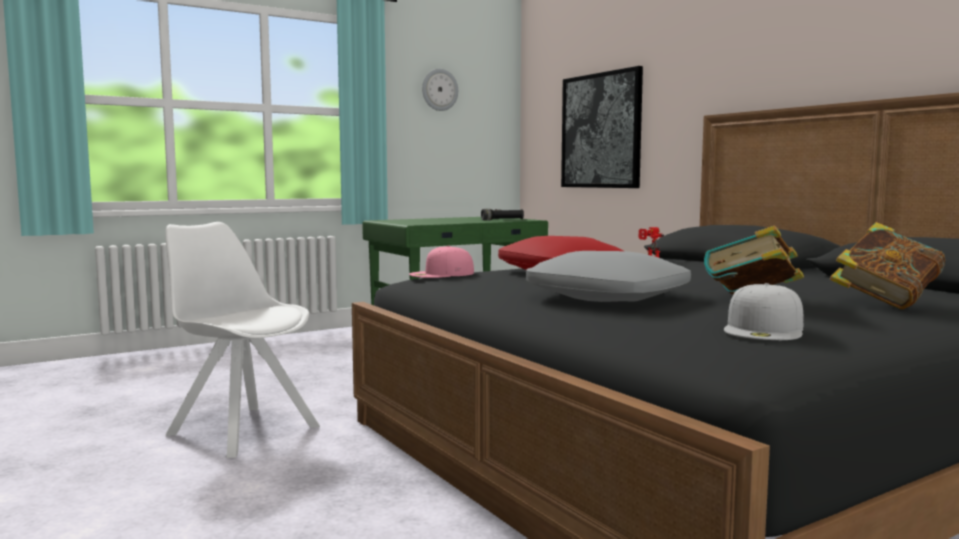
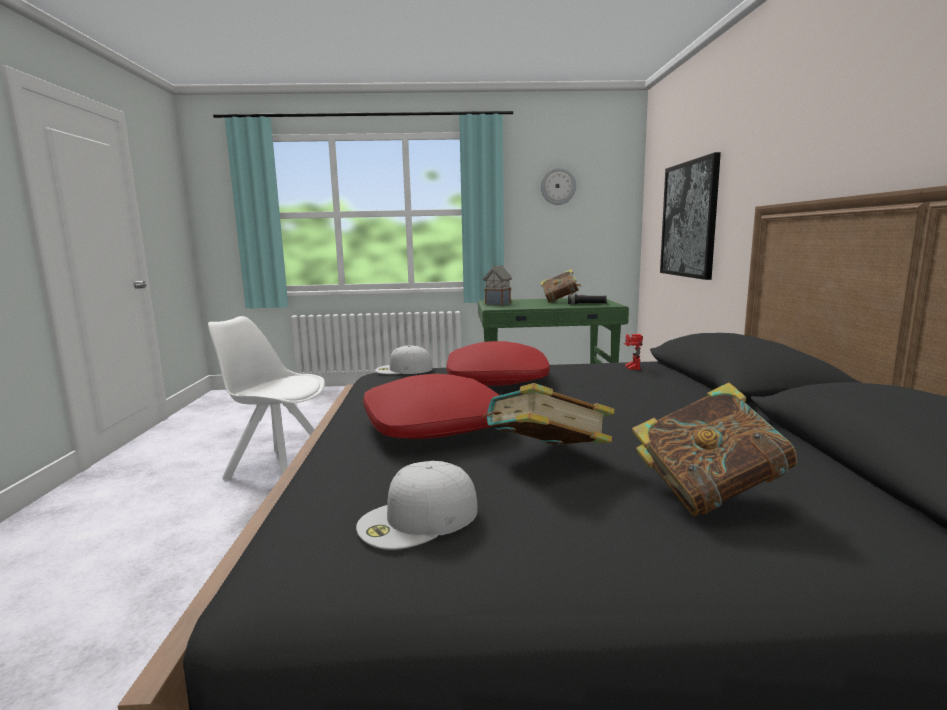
camera: 30 degrees right, 5 degrees up
(241, 430) = (279, 467): white chair -> white chair turned 45 degrees counterclockwise
(401, 221) = (497, 303): none -> toy house
(441, 274) = (403, 369): pink cap -> white cap
(464, 219) = (560, 301): none -> book
(608, 296) = (435, 424): grey pillow -> red pillow

